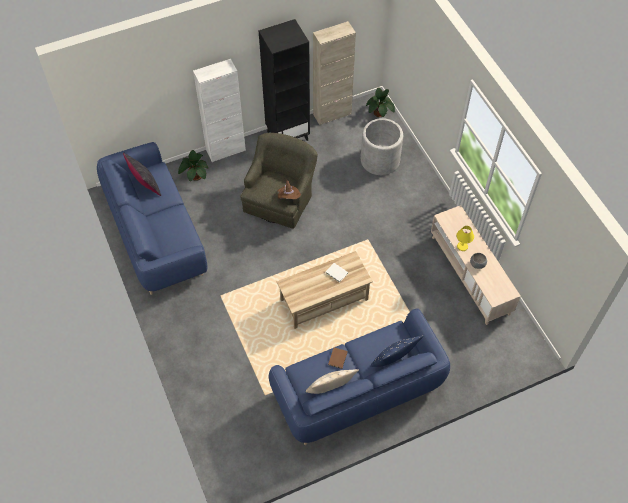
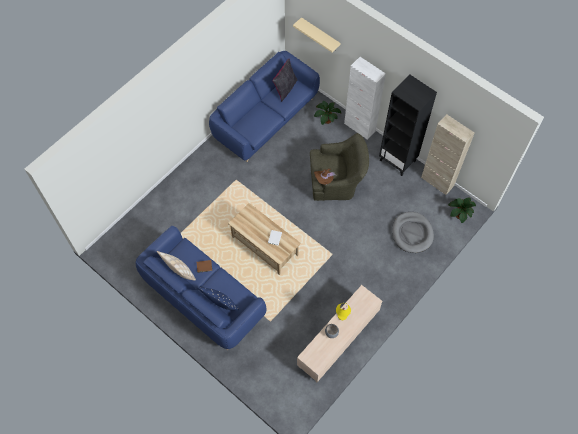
camera: 65 degrees right, 5 degrees up
(133, 96) = (320, 34): none -> beige shelf
(380, 160) = (412, 233): grey planter -> grey dog bed

